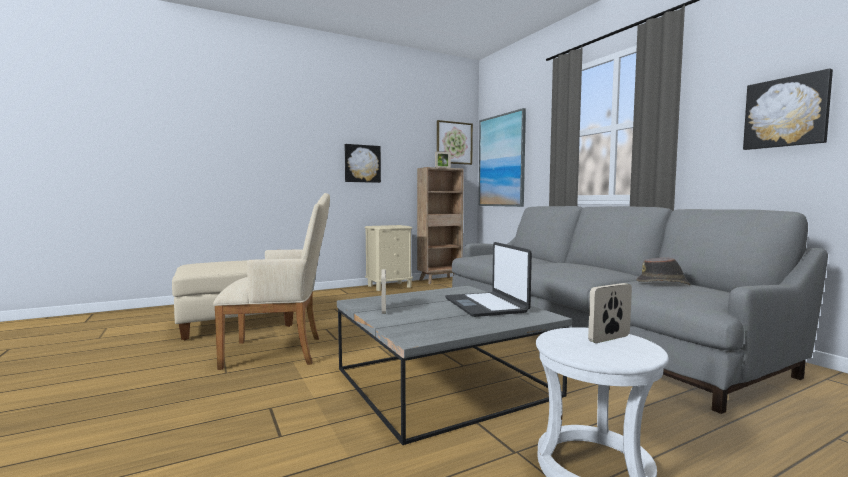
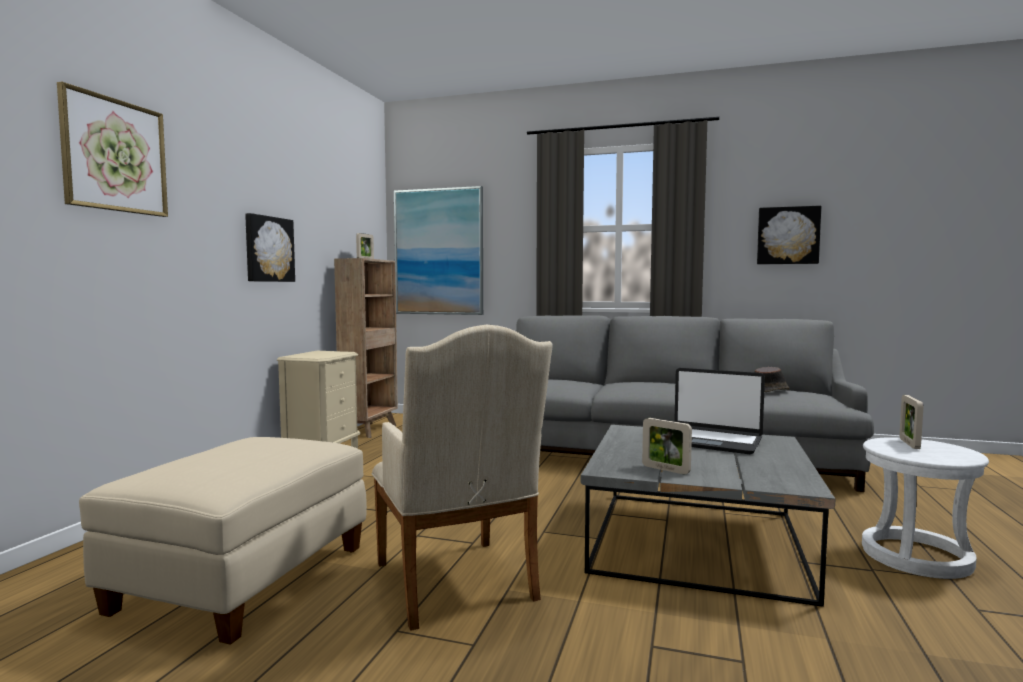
camera: 45 degrees left, 0 degrees up
(281, 352) = (457, 586): beige armchair -> beige armchair turned 120 degrees clockwise
(454, 143) = (366, 221): picture -> picture (115, 155)

